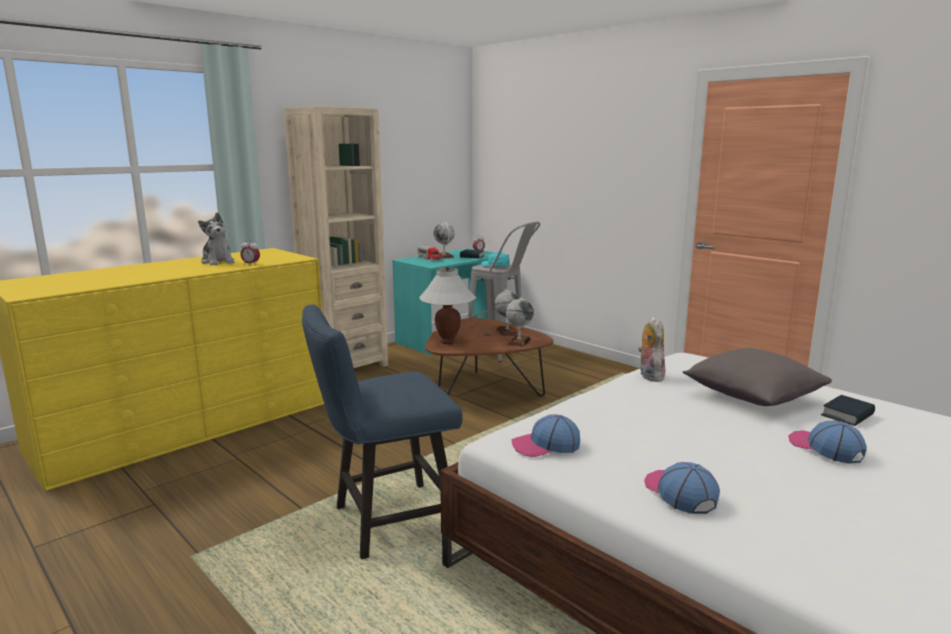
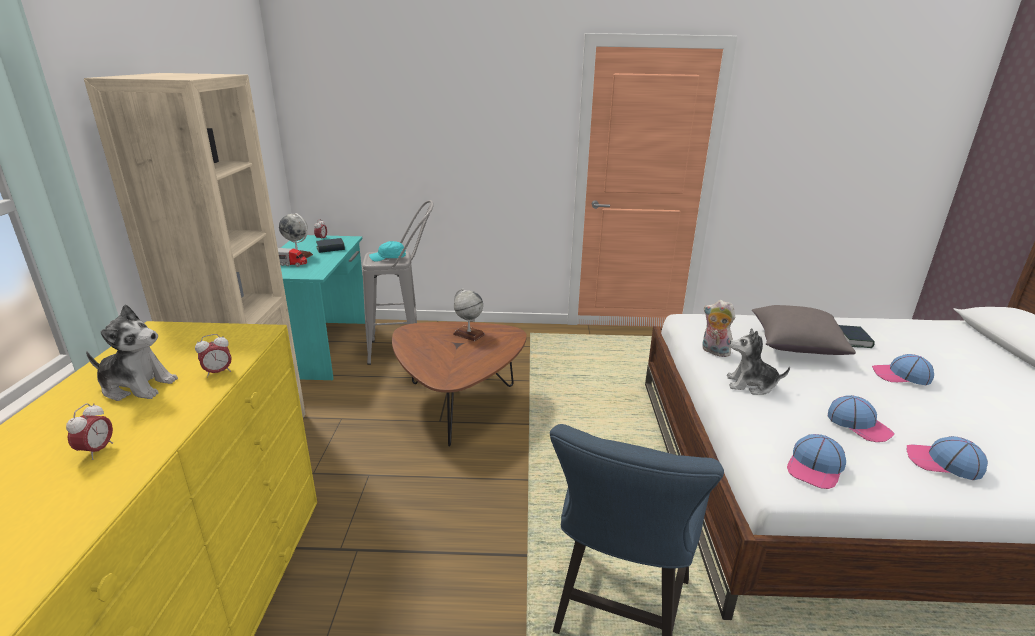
camera: 45 degrees left, 10 degrees up
(165, 271) = (97, 451): none -> alarm clock
(447, 342) = (440, 370): white table lamp -> none
(519, 342) = (501, 343): globe -> none
(626, 399) = (751, 385): none -> plush toy
(662, 448) = (859, 425): none -> cap

